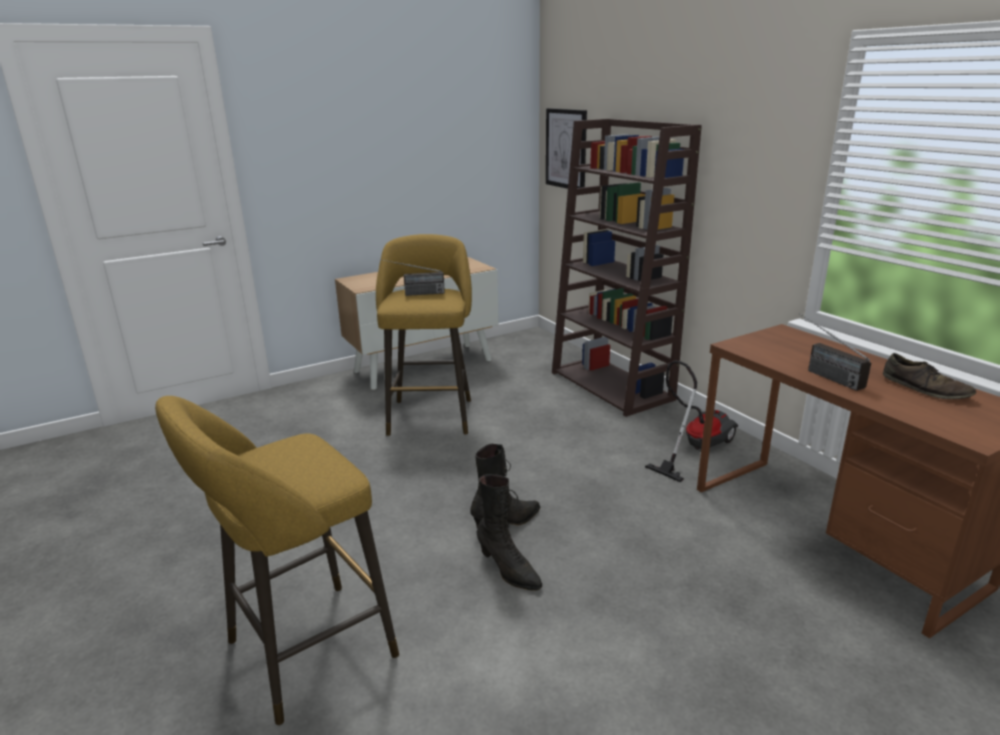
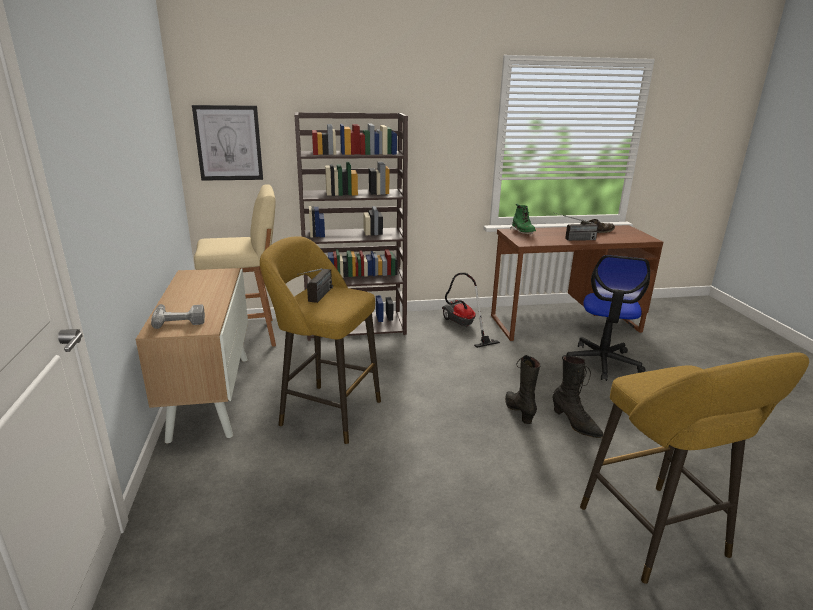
camera: 70 degrees left, 0 degrees up
(373, 279) = (179, 319): none -> power drill
(508, 570) = (575, 424): black boot -> black boot turned 75 degrees clockwise
(534, 347) = (247, 335): none -> beige stool
(722, 586) = (602, 362): none -> office chair
(790, 339) = (522, 233): none -> green boot

